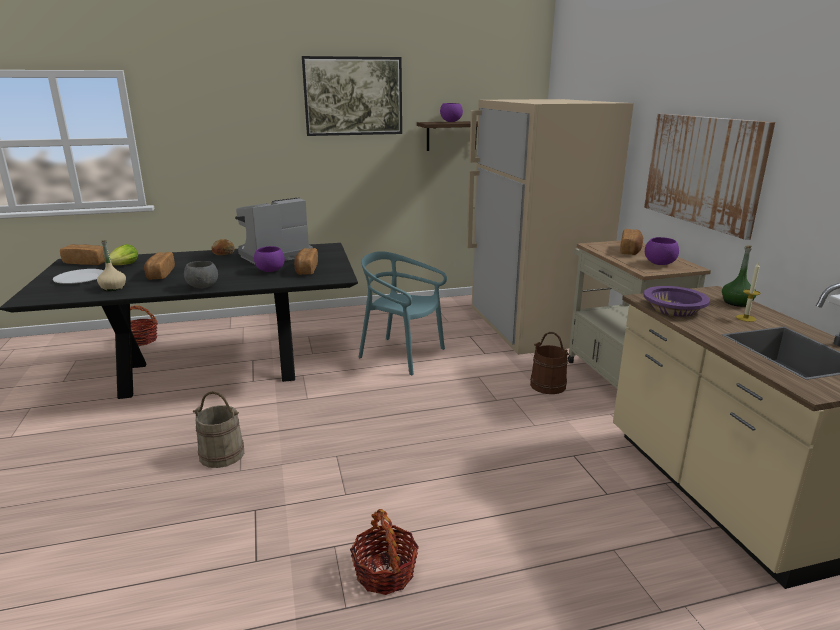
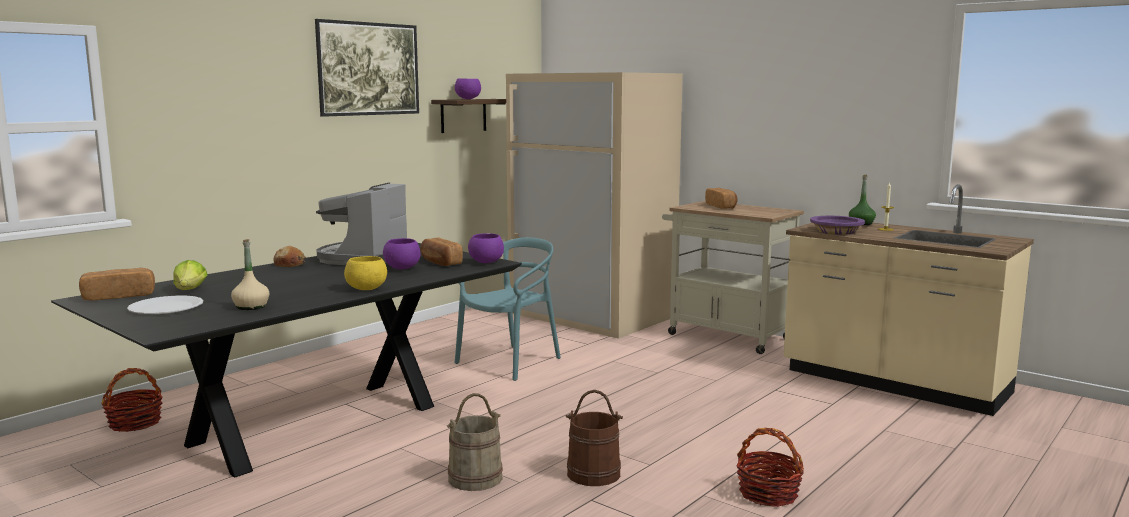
camera: 35 degrees left, 10 degrees down
(160, 274) = (272, 289): bread -> none
(202, 287) = (366, 289): grey bowl -> yellow bowl
(401, 355) = (509, 362): turquoise chair -> turquoise chair turned 135 degrees clockwise
(548, 385) = (681, 353): brown bucket -> brown bucket (593, 473)
(659, 264) = (763, 211): purple bowl -> purple bowl (486, 262)
(702, 171) = (775, 127): picture -> none

